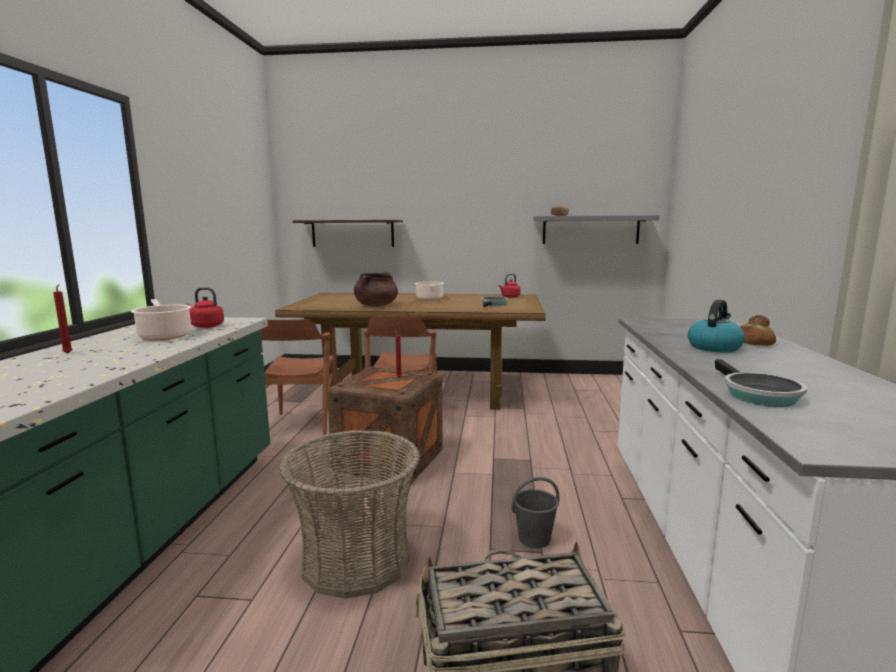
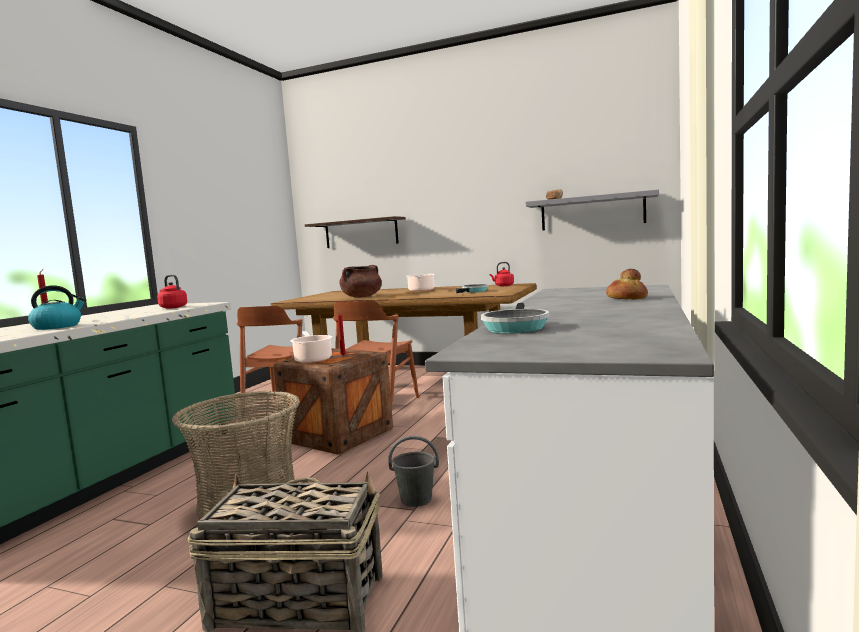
camera: 15 degrees right, 5 degrees down
(164, 336) = (130, 313): cooking pot -> cooking pot (312, 359)
(714, 347) = (574, 302): kettle -> kettle (58, 326)

